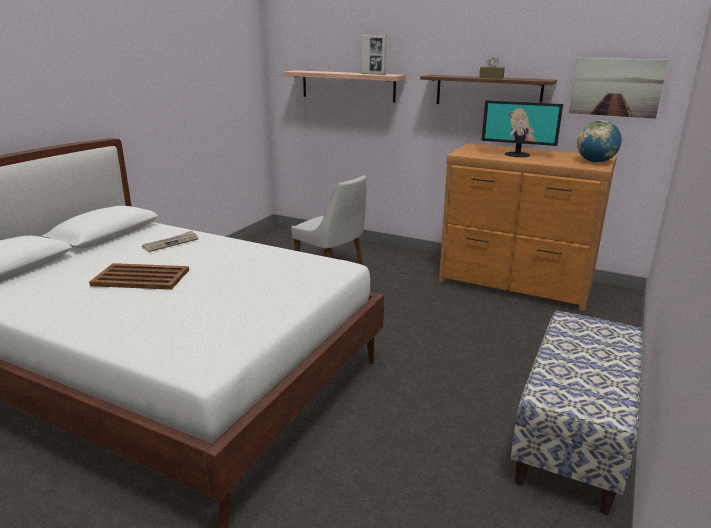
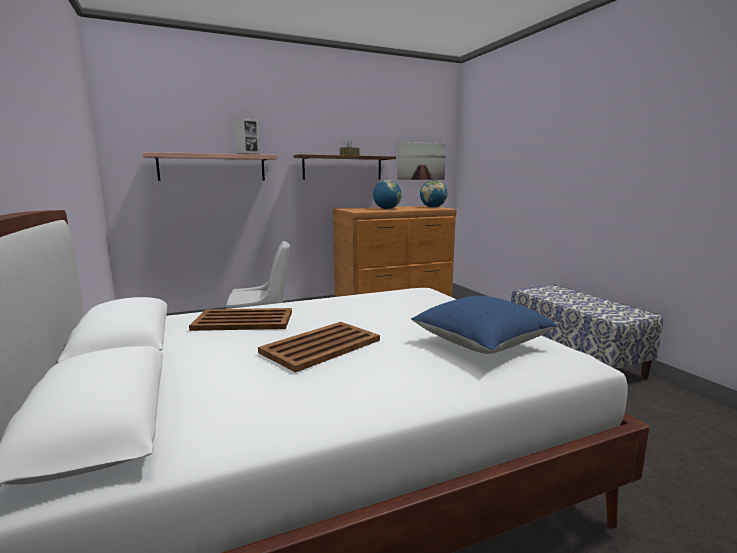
camera: 50 degrees left, 10 degrees down
(171, 243) = (242, 321): newspaper -> brown tray
(198, 322) = (481, 344): none -> blue pillow
(517, 154) = (387, 209): monitor -> globe

